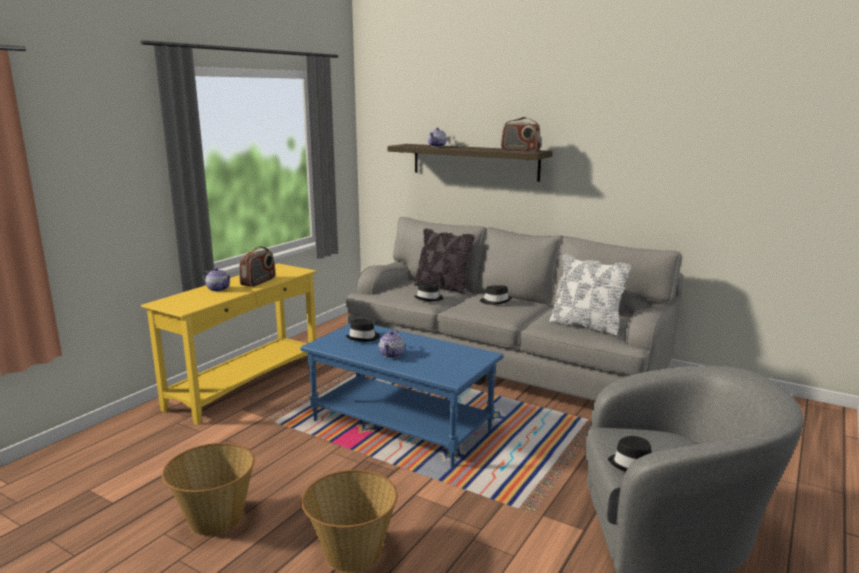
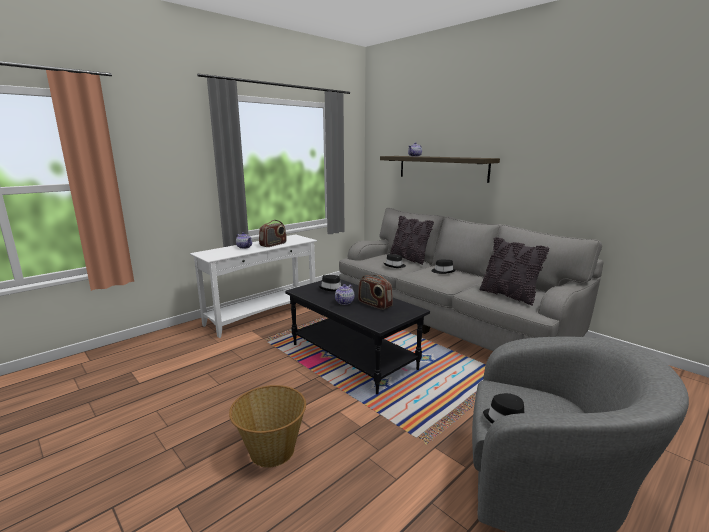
camera: 15 degrees right, 0 degrees up
(215, 518) = (193, 405): basket -> none
(245, 384) = (262, 314): yellow console table -> white console table
(402, 425) = (354, 356): blue coffee table -> black coffee table
(520, 151) = (472, 158): radio -> radio (374, 304)
(586, 326) = (509, 295): white pillow -> black pillow

